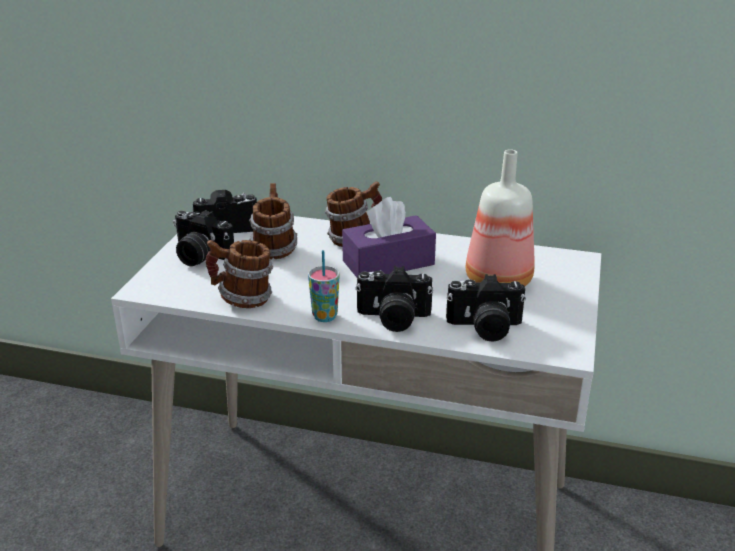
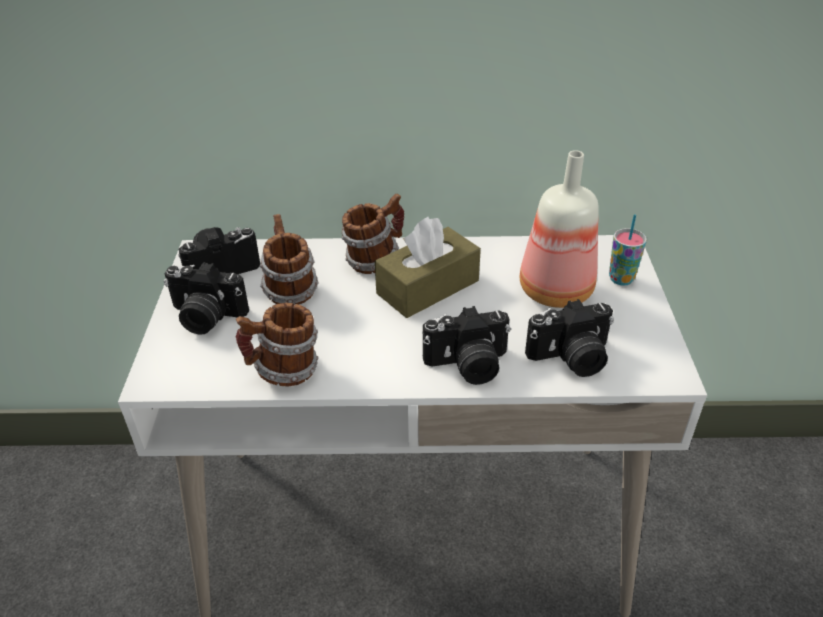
camera: 15 degrees left, 10 degrees up
(325, 316) = (390, 378): cup -> cup (621, 279)
(388, 263) = (428, 287): purple tissue box -> brown tissue box

